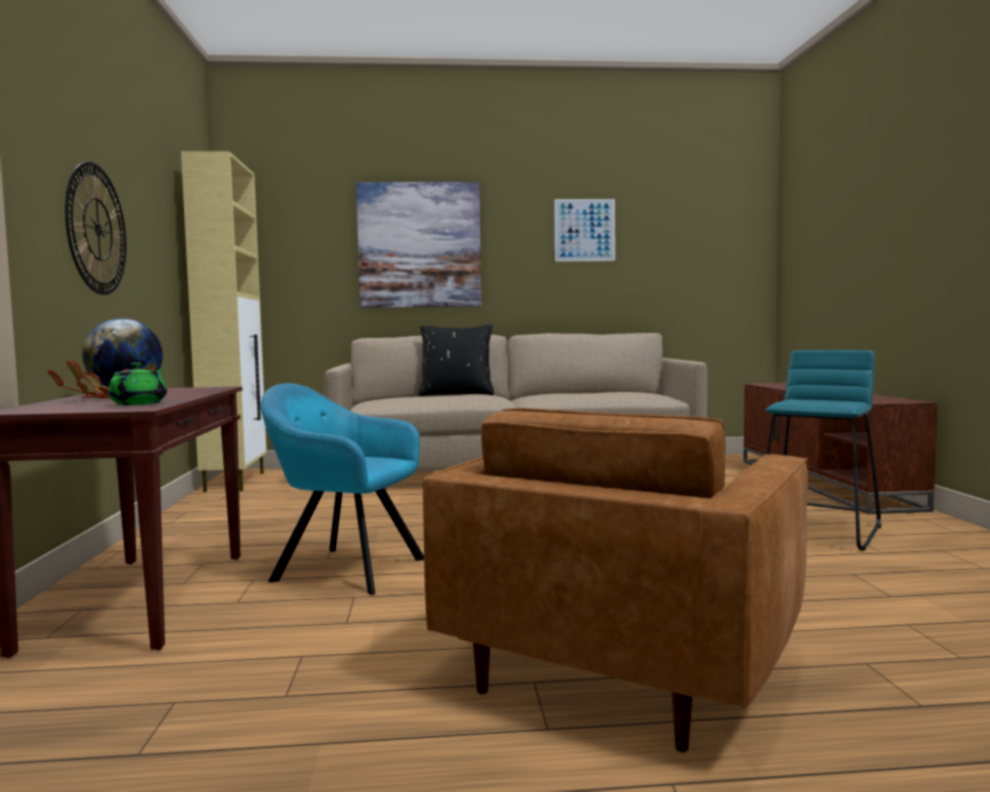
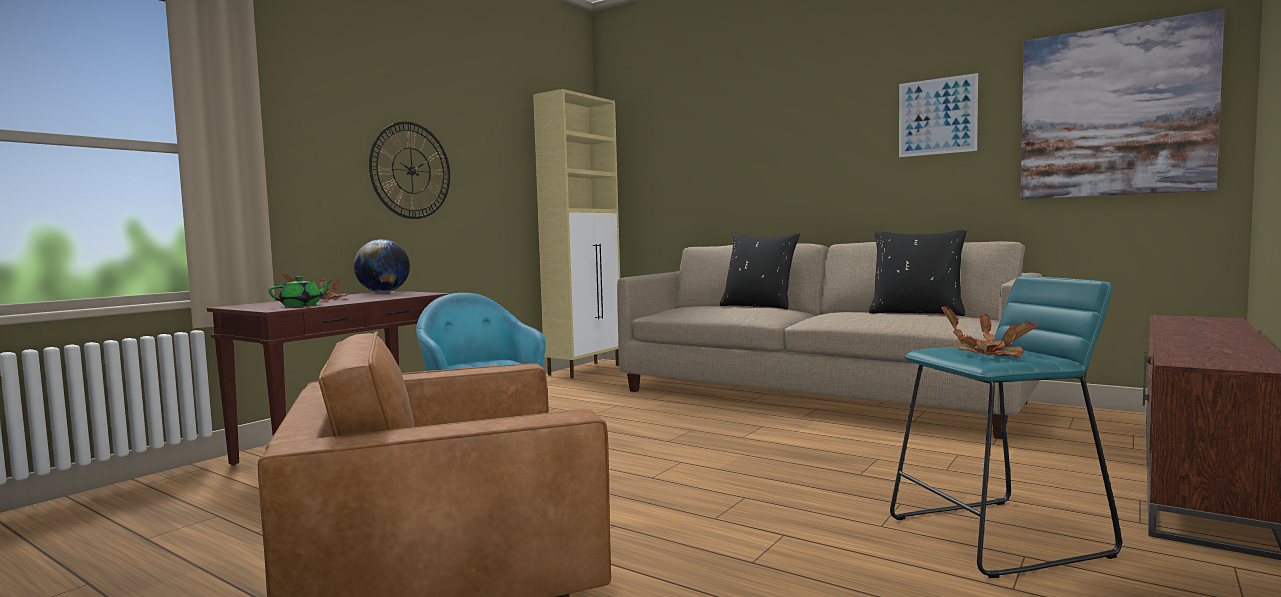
camera: 40 degrees right, 0 degrees up
(419, 245) = (755, 151): picture -> picture (1114, 112)
(600, 391) = (917, 313): none -> black pillow
(823, 402) = (989, 354): none -> potted plant

